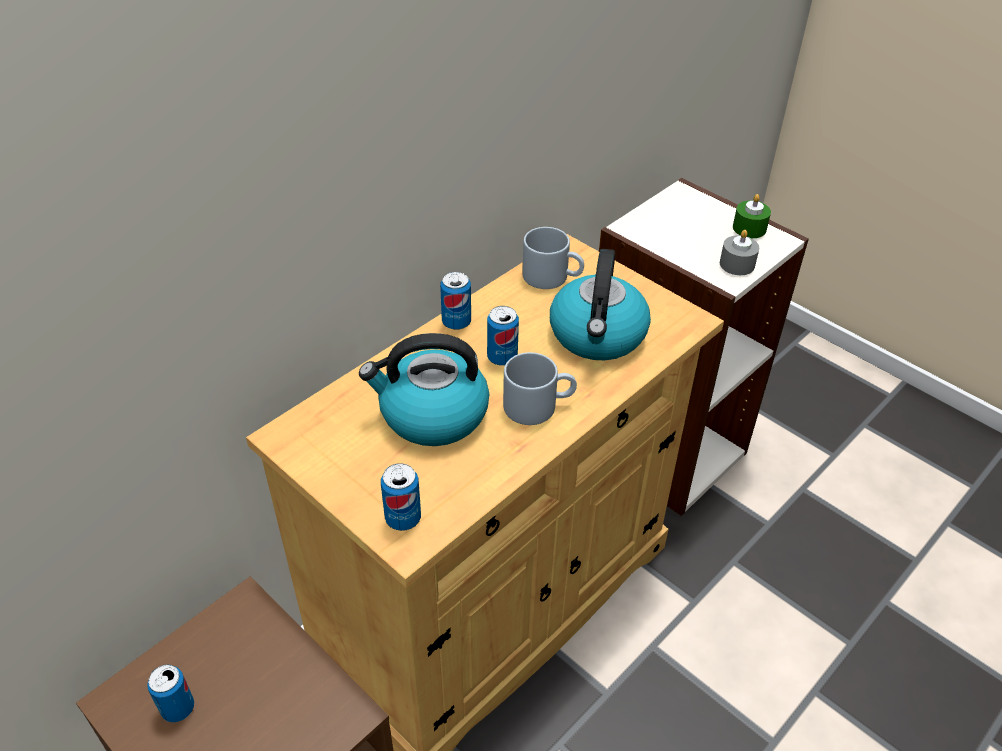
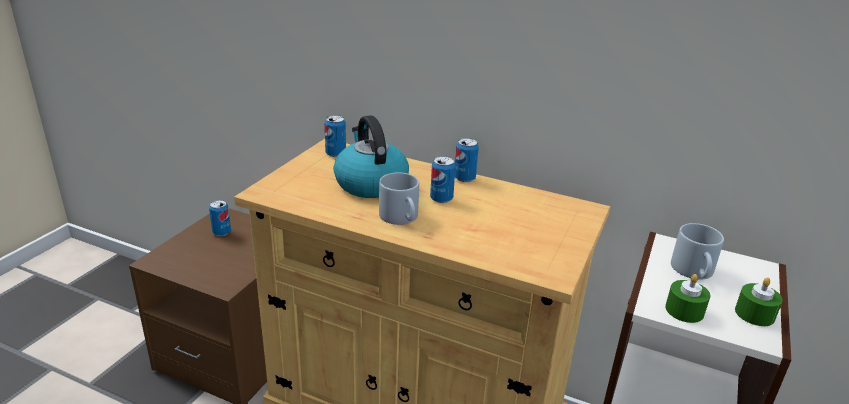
camera: 70 degrees right, 15 degrees down
(403, 518) = (279, 188): can -> can (335, 154)
(553, 277) = (548, 206): grey mug -> grey mug (695, 272)
(598, 336) = (495, 233): kettle -> none
(737, 264) = (684, 310): grey candle -> green candle

